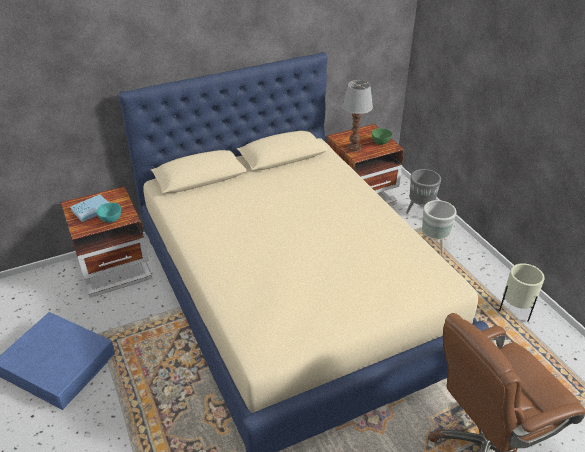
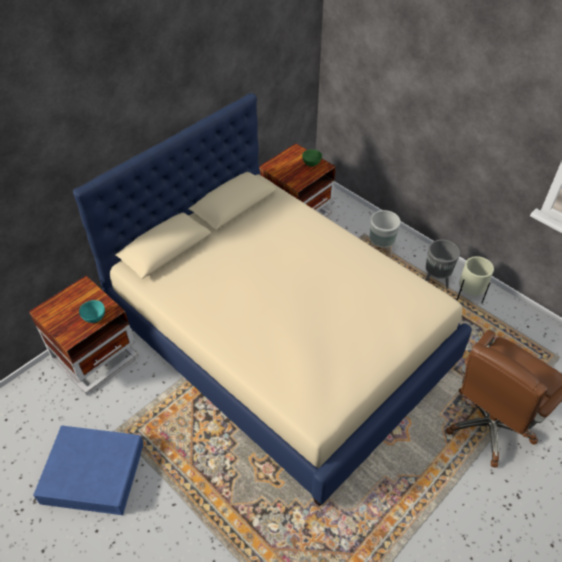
camera: 20 degrees left, 10 degrees up
(91, 209) = (67, 311): blue book -> none
(354, 148) = (290, 175): table lamp -> none
(420, 213) = (356, 219): grey planter -> grey planter (435, 281)

